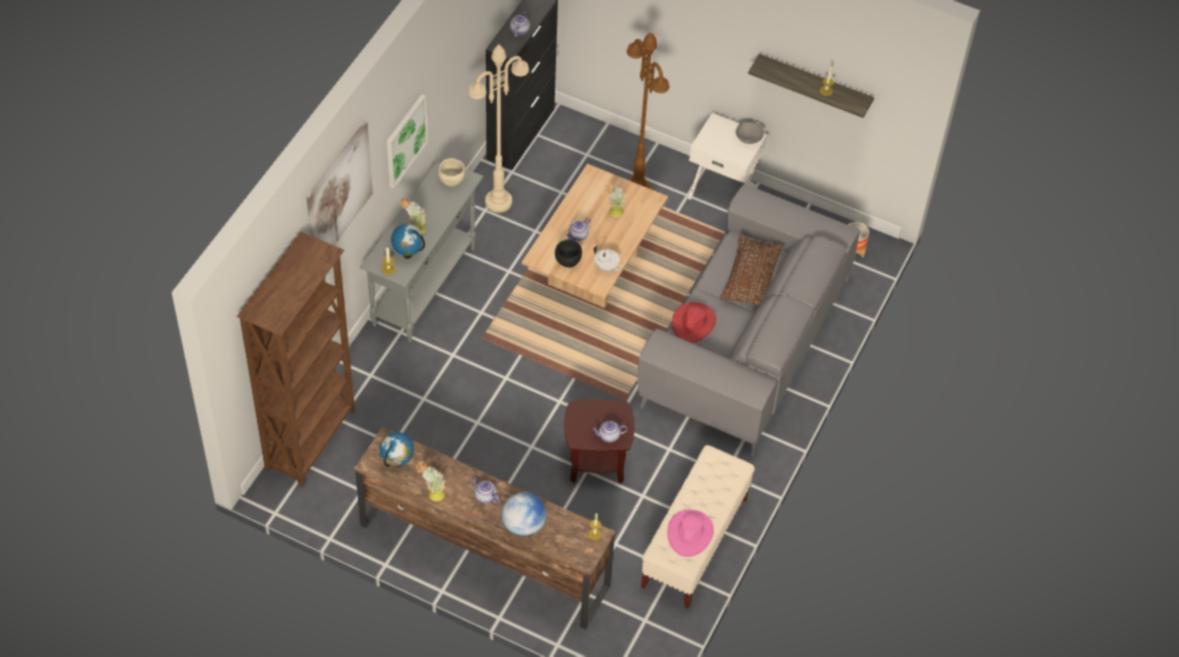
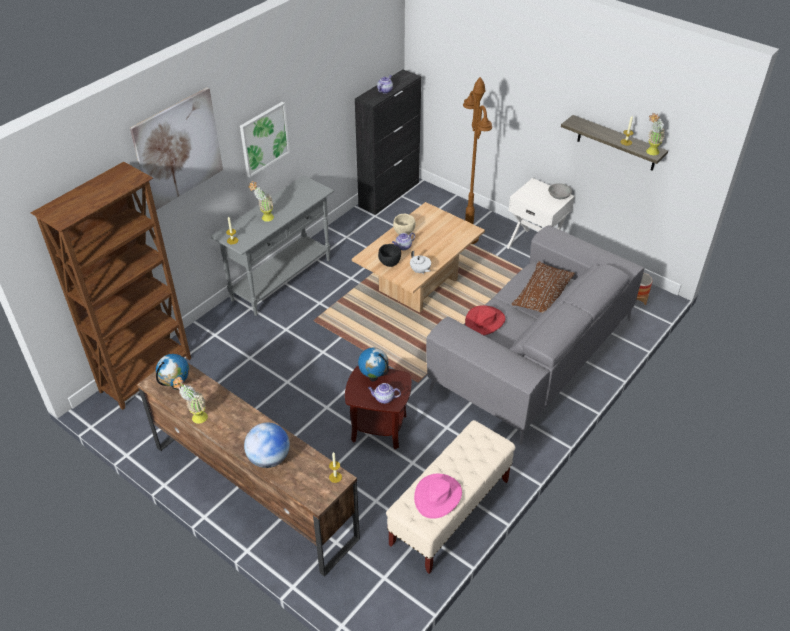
camera: 15 degrees right, 10 degrees down
(408, 254) = (252, 232): globe -> globe (373, 377)
(452, 179) = (308, 189): beige bowl -> beige bowl (404, 231)
(485, 496) = (243, 426): teapot -> none
(498, 201) = (358, 233): beige floor lamp -> none
(613, 214) = (437, 236): potted plant -> potted plant (650, 153)

